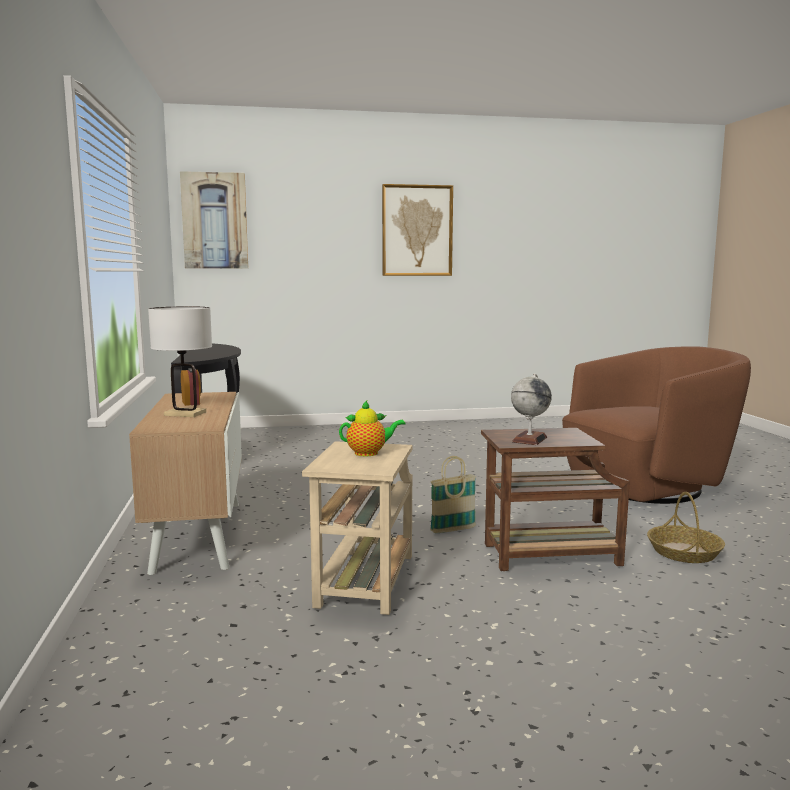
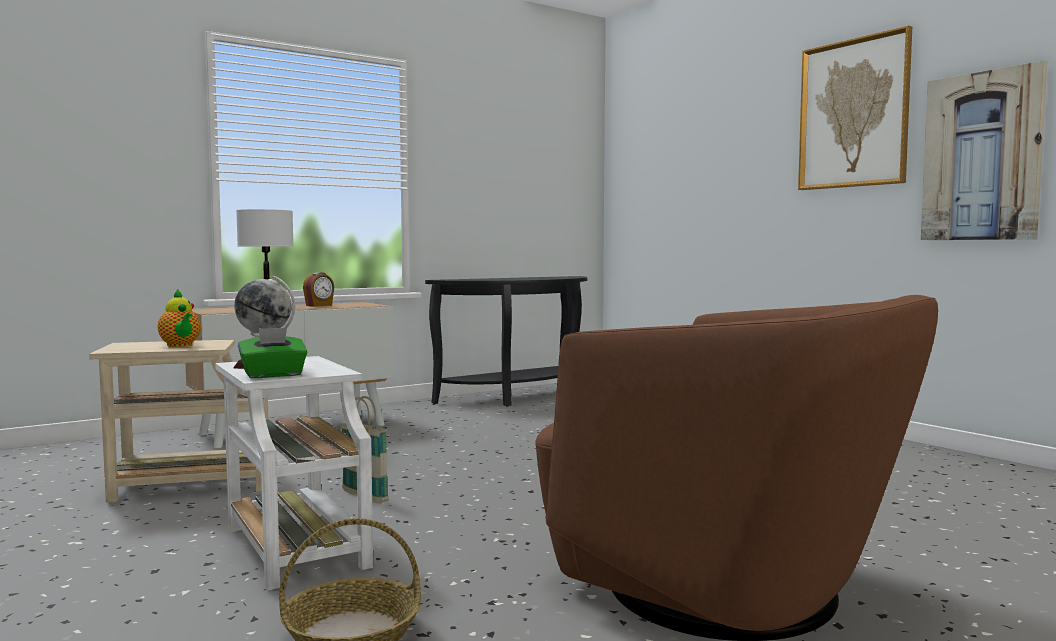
camera: 65 degrees right, 5 degrees down
(215, 221) = (635, 138): picture -> picture (982, 157)
(547, 555) = (294, 546): brown side table -> white side table
(576, 439) = (273, 375): none -> green tissue box

